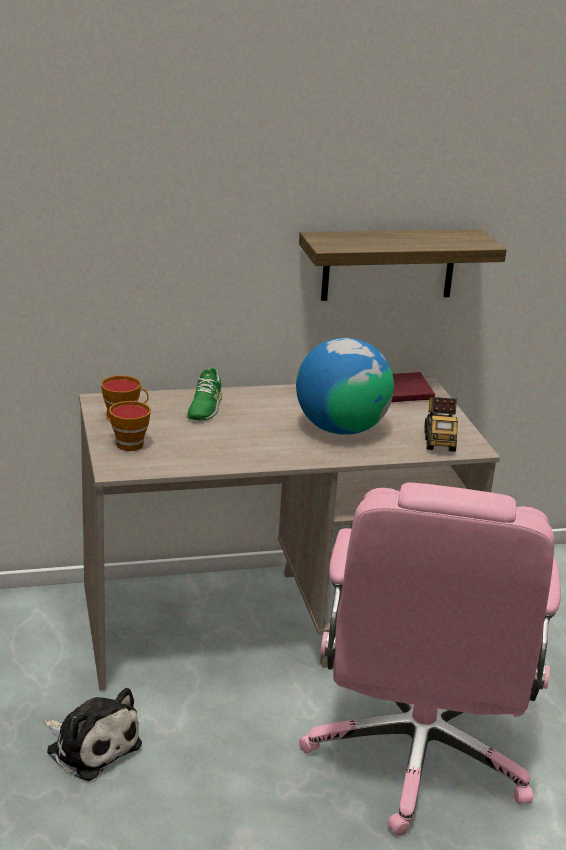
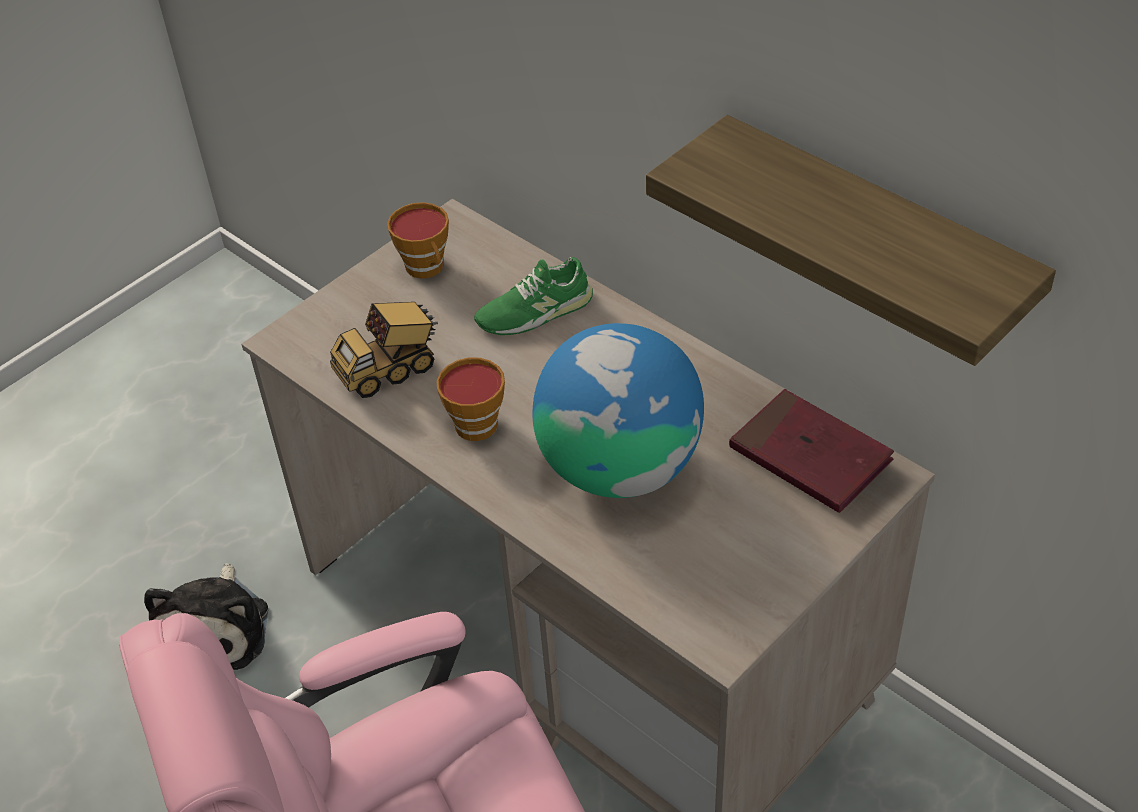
camera: 60 degrees right, 20 degrees up
(126, 444) = (359, 310): cup -> cup (475, 421)
(439, 440) = (702, 589): toy truck -> toy truck (390, 370)

